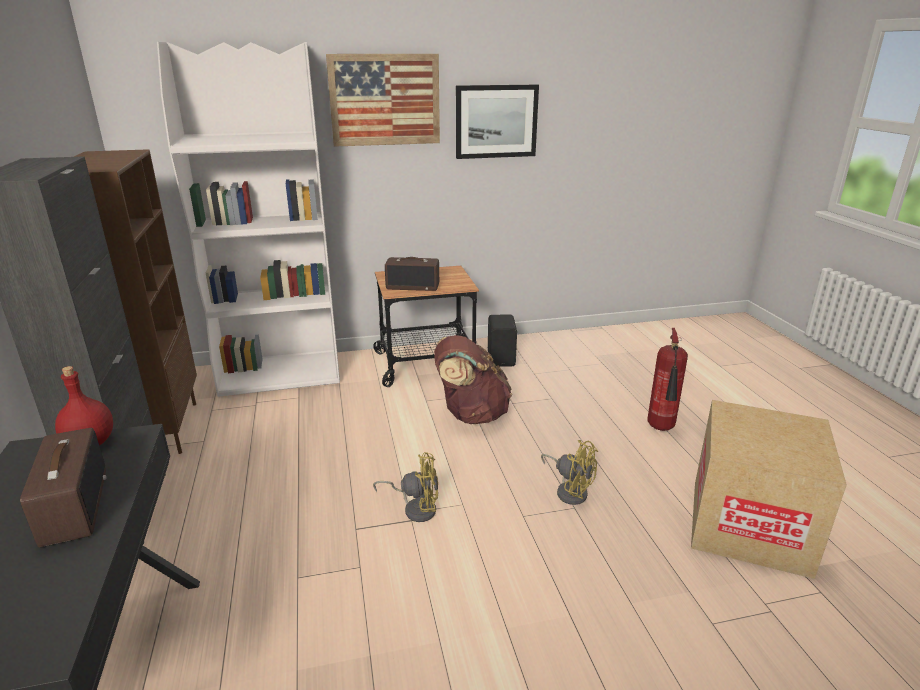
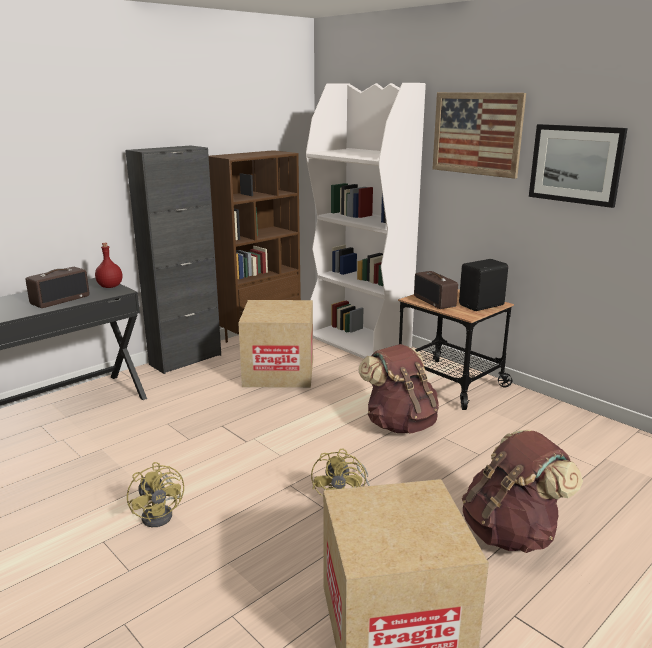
camera: 60 degrees right, 5 degrees down
(279, 446) = (279, 372): none -> cardboard box
(416, 508) = (260, 439): yellow fan -> yellow fan (161, 514)
(502, 358) = (512, 411): black speaker -> black speaker (482, 305)
(661, 429) = (511, 533): fire extinguisher -> brown backpack

